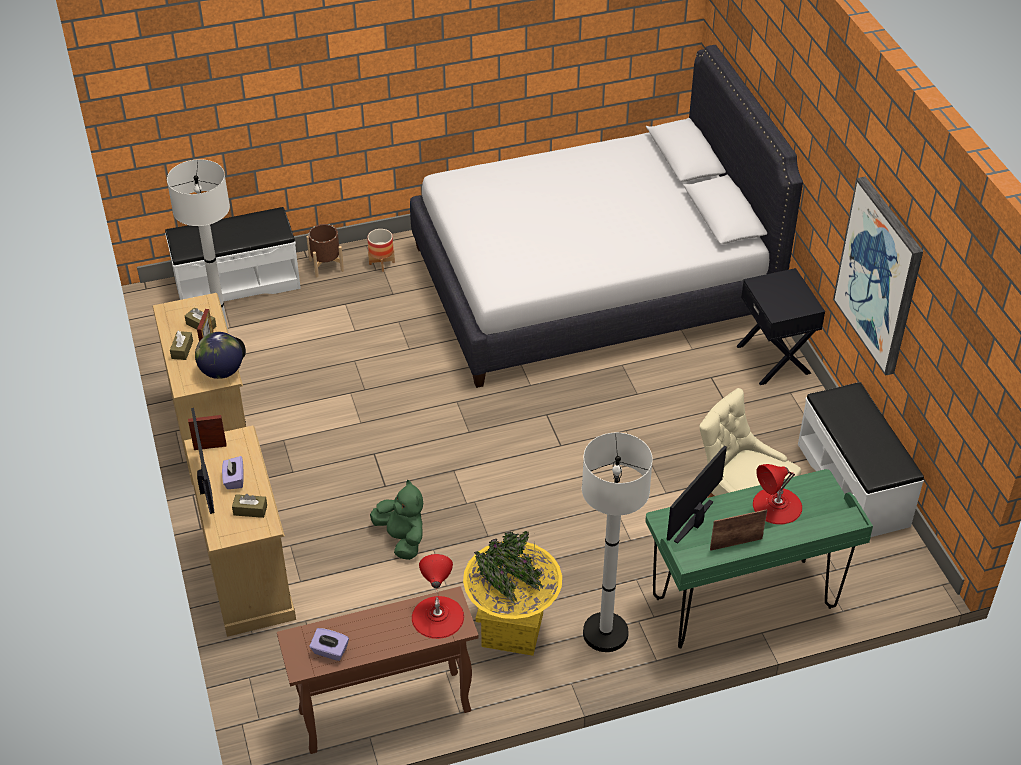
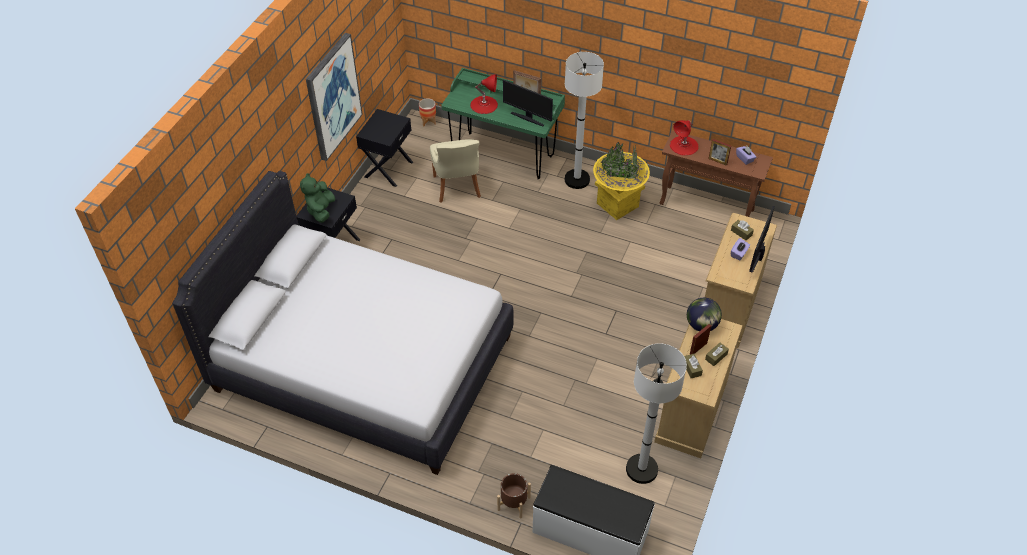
camera: 140 degrees left, 5 degrees up
(210, 446) = (740, 280): picture frame -> picture frame (717, 161)
(381, 263) = (474, 477): planter -> planter (428, 121)
(402, 538) = (632, 277): green plush toy -> green plush toy (321, 210)
(695, 522) = (528, 118): monitor -> monitor turned 45 degrees clockwise
(853, 484) = (388, 169): white bench -> black nightstand

